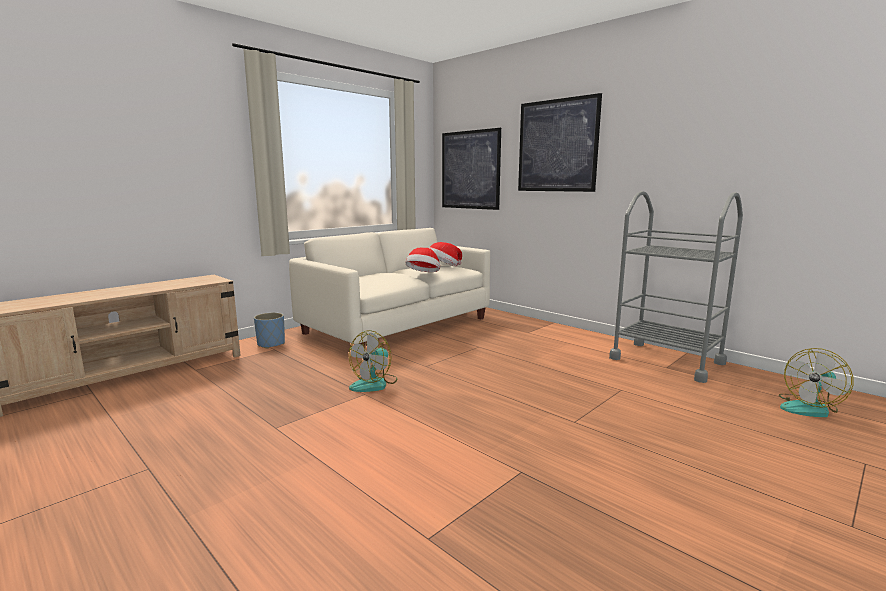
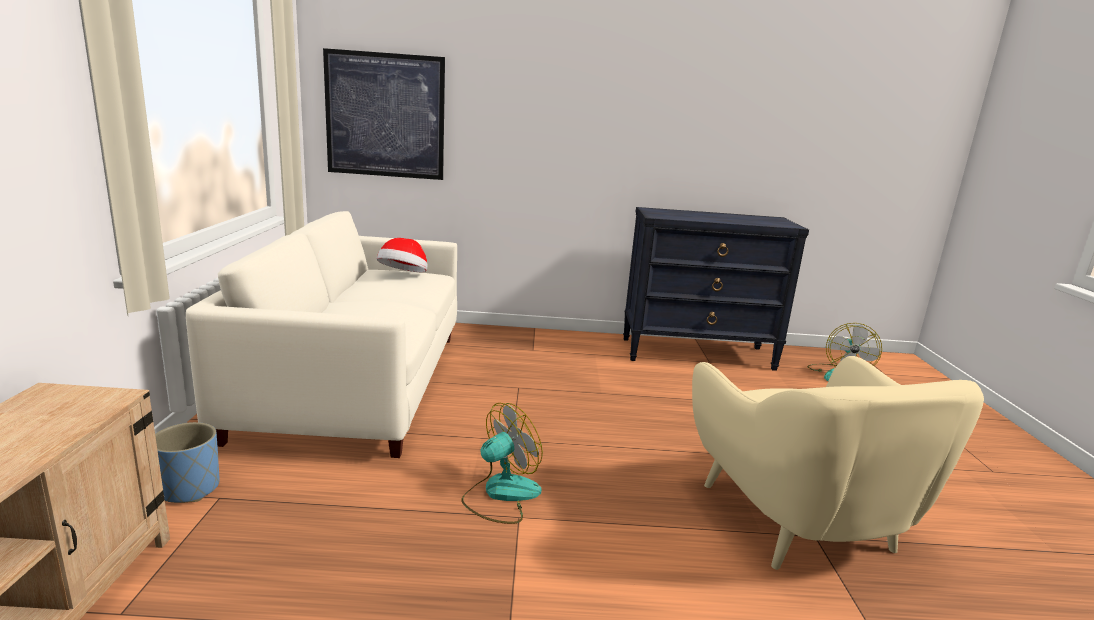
camera: 45 degrees left, 5 degrees up
(374, 383) = (501, 494): fan -> fan turned 120 degrees counterclockwise
(423, 274) = (415, 297): hat -> none
(527, 460) = (798, 520): none -> beige armchair
(557, 146) = (540, 97): picture -> none
(666, 361) = (697, 353): grey cart -> black dresser

